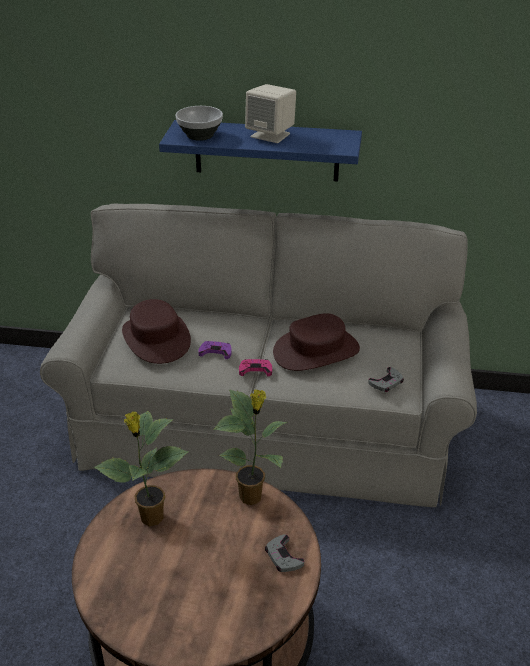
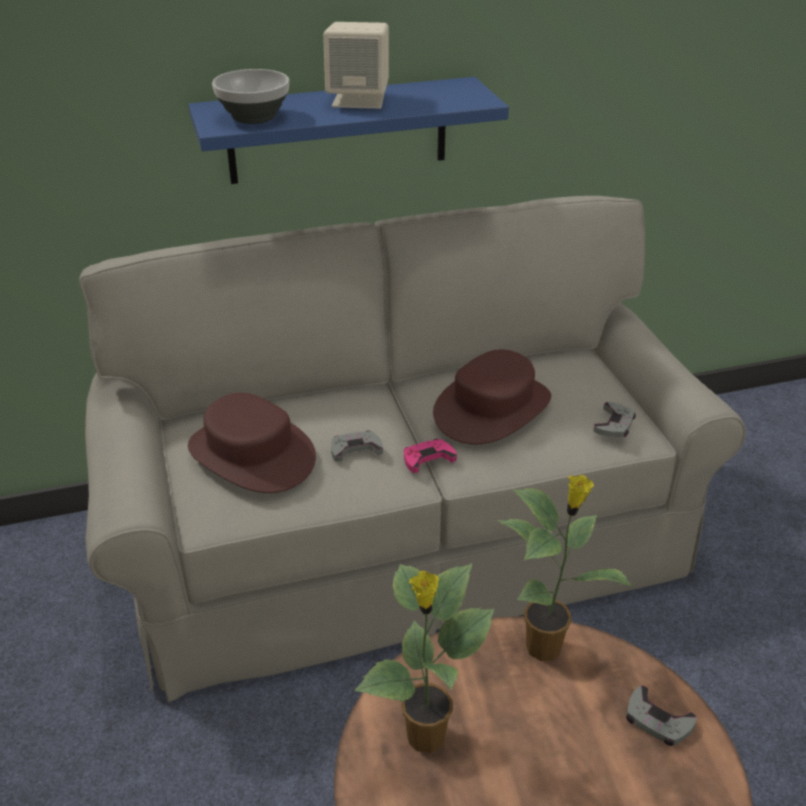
camera: 25 degrees left, 0 degrees up
(216, 352) = (355, 449): purple game controller -> grey game controller

